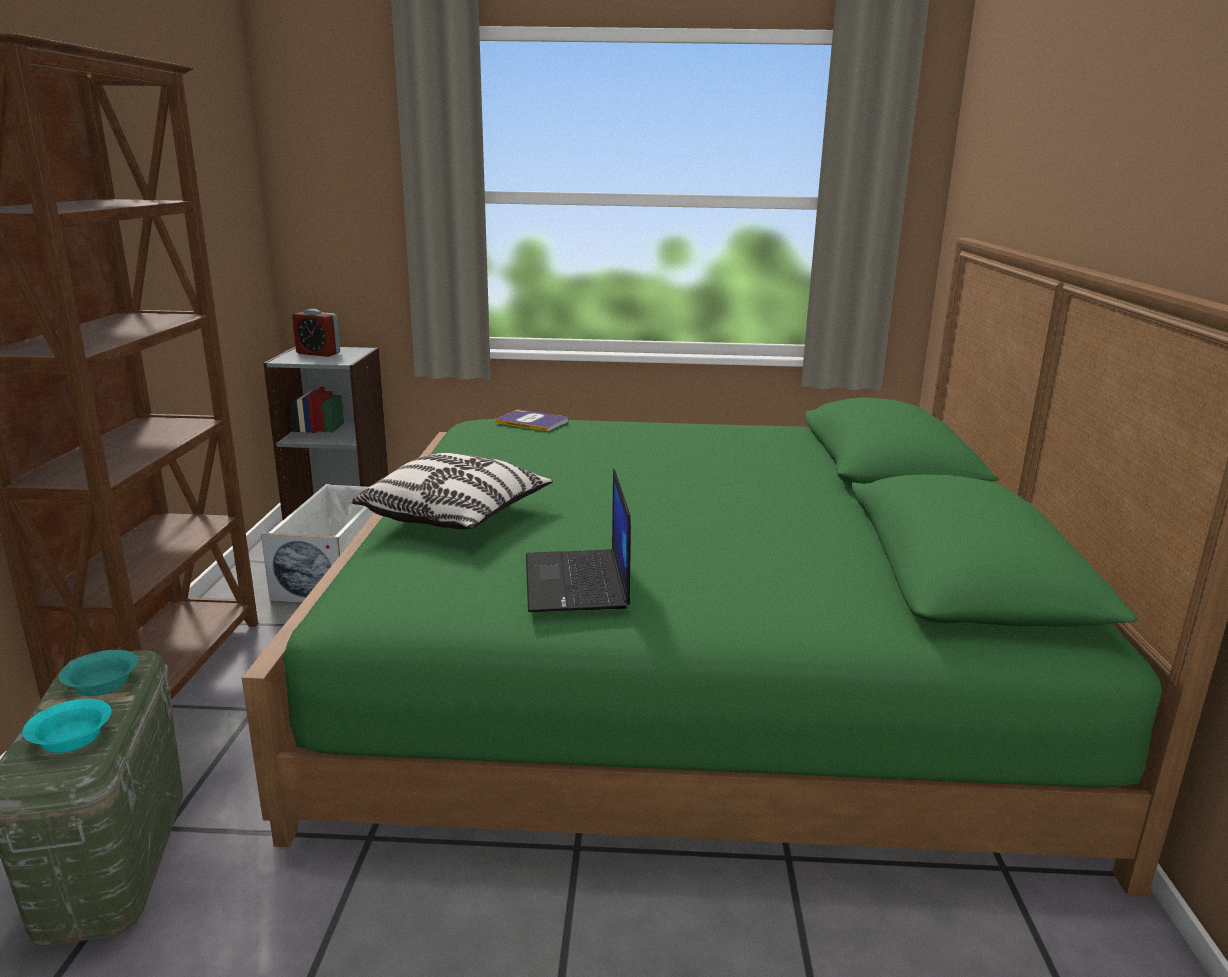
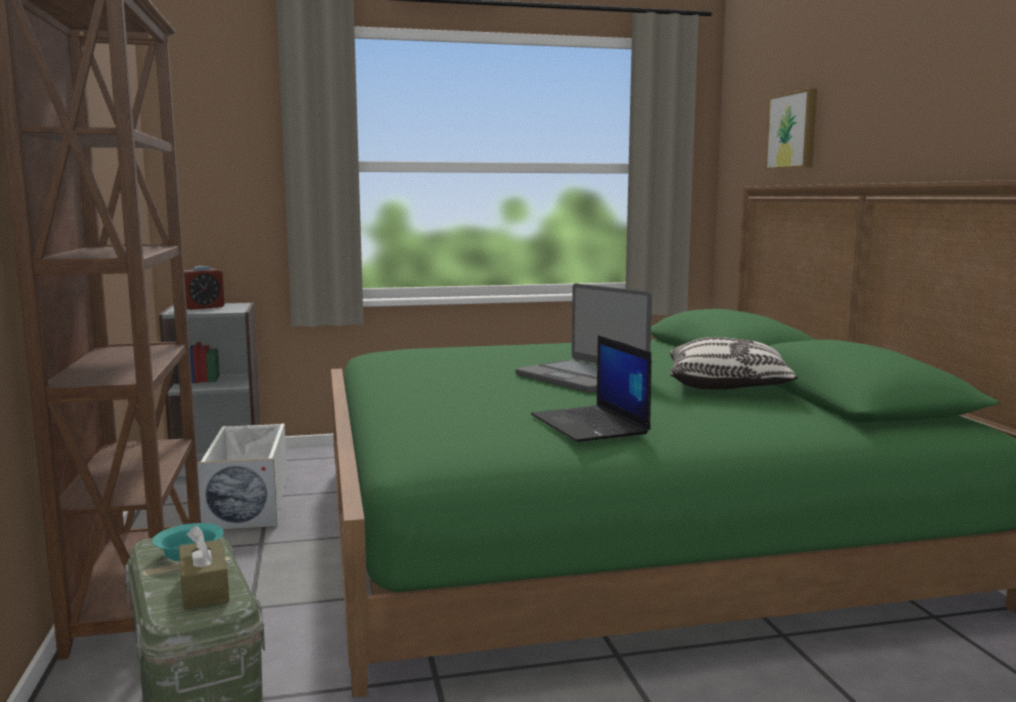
camera: 15 degrees left, 10 degrees down
(72, 740) = (204, 589): turquoise bowl -> brown tissue box
(318, 353) = (203, 307): alarm clock -> alarm clock turned 45 degrees counterclockwise
(456, 516) = (439, 401): pillow -> pillow (728, 386)
(532, 422) = (428, 348): book -> none
(650, 494) = (582, 378): none -> laptop
(1017, 171) = (794, 131): none -> picture

